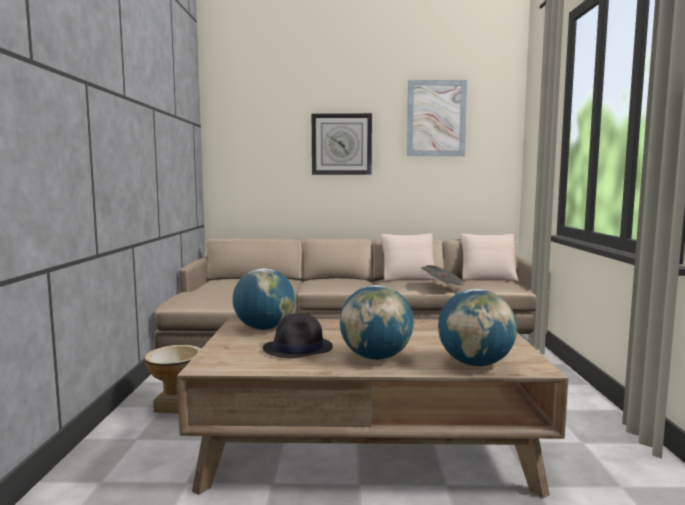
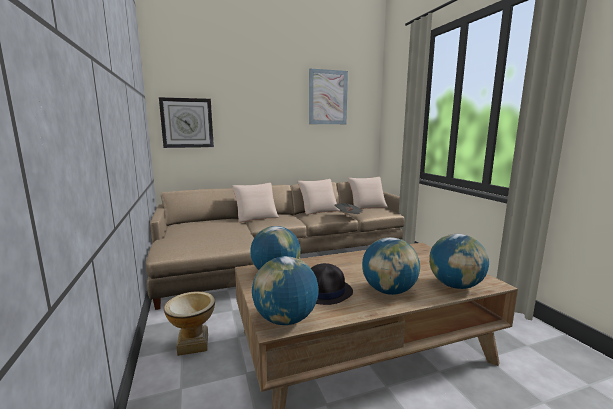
camera: 20 degrees left, 5 degrees up
(224, 363) = (285, 319): none -> globe
(316, 279) = (256, 217): none -> beige pillow
(341, 144) = (263, 114): wall clock -> wall clock (187, 123)

